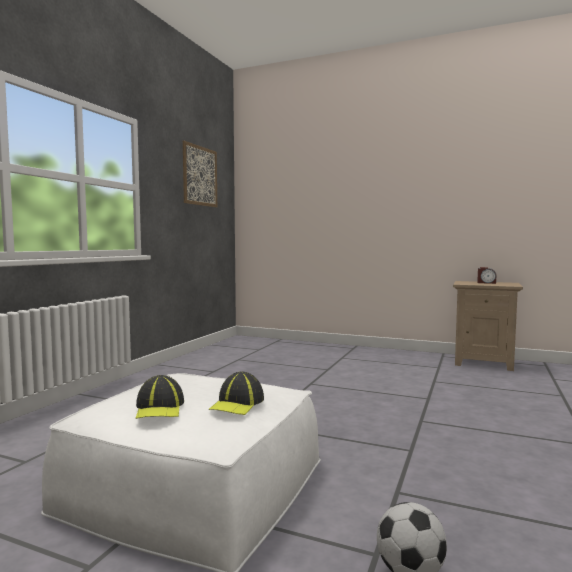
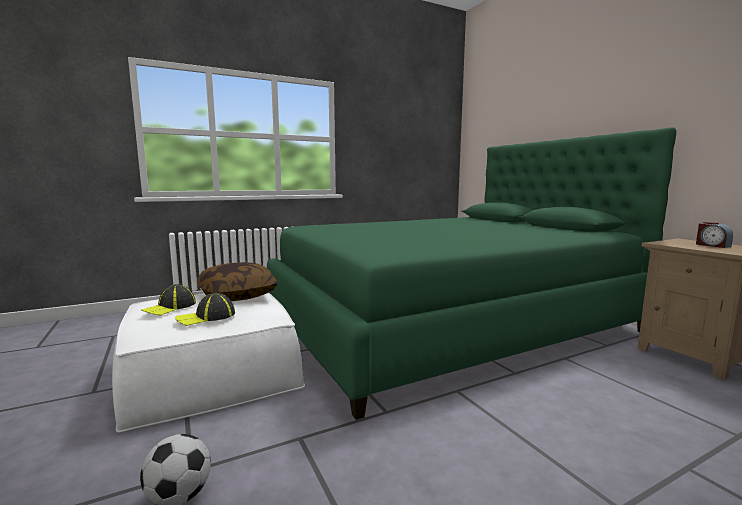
camera: 40 degrees right, 5 degrees up
(189, 381) = (238, 295): none -> pillow
(200, 175) = (410, 122): picture -> none
(321, 378) = (449, 323): none -> green bed

